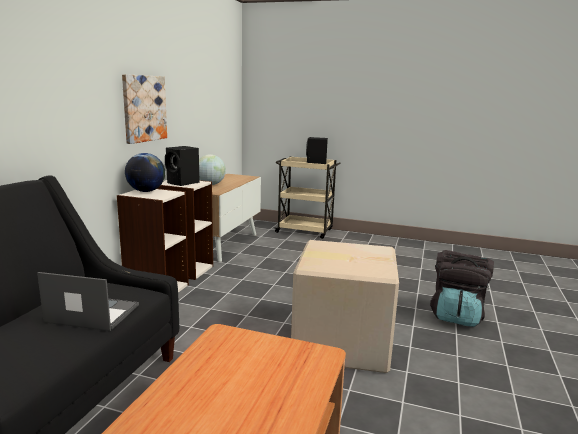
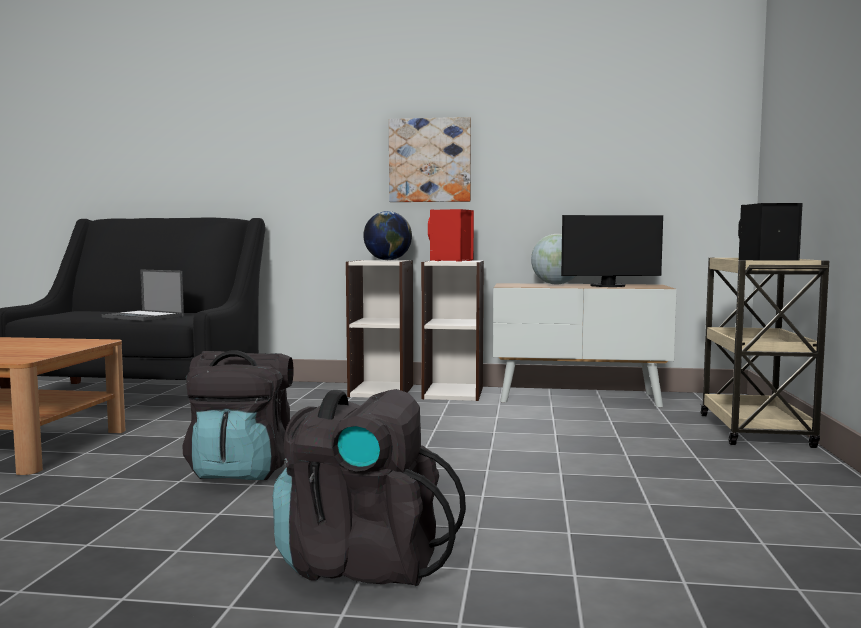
camera: 80 degrees right, 10 degrees down
(91, 313) = (144, 317): laptop -> laptop turned 120 degrees clockwise
(183, 183) = (450, 260): black speaker -> red speaker
(235, 180) = (609, 286): none -> monitor
(340, 341) = (242, 470): cardboard box -> black backpack

